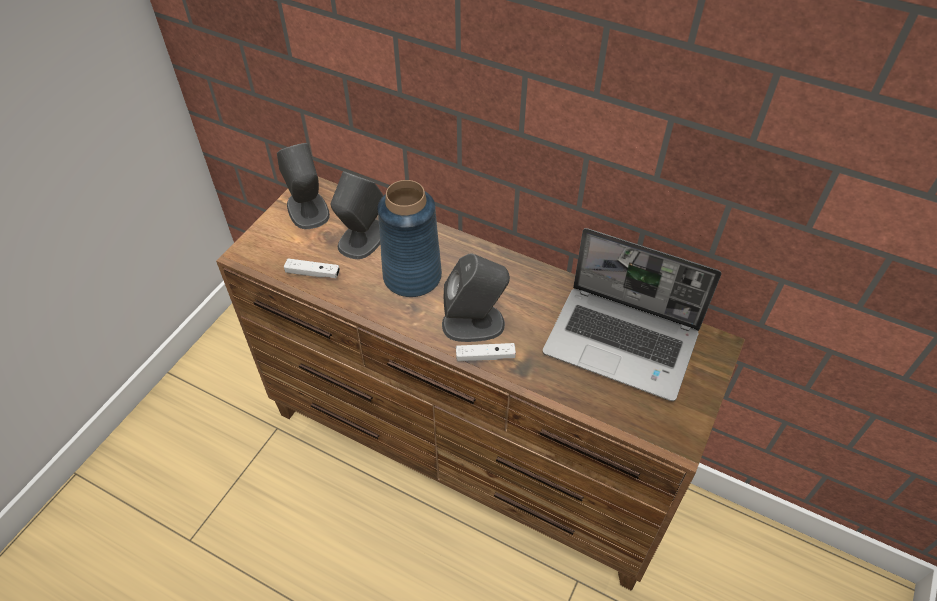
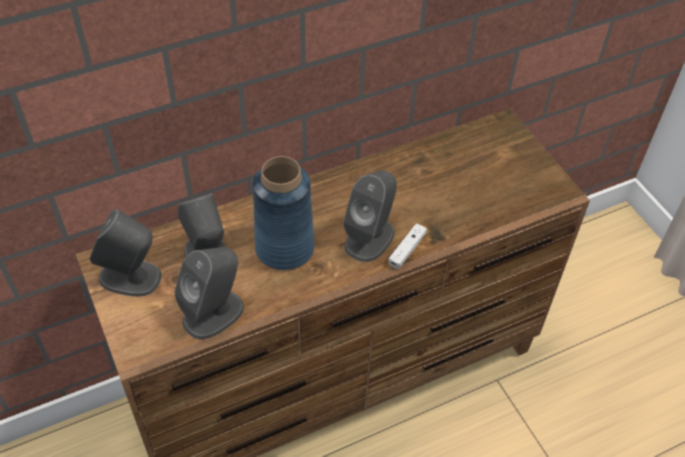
camera: 55 degrees left, 0 degrees up
(313, 273) = (214, 313): white game controller -> grey speaker
(623, 343) = (461, 167): laptop -> none

